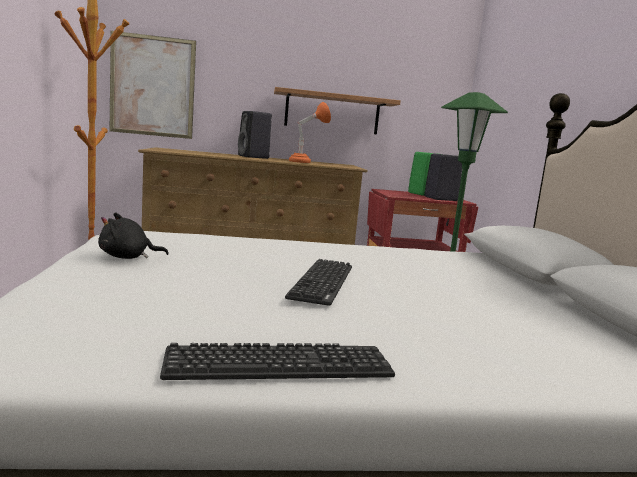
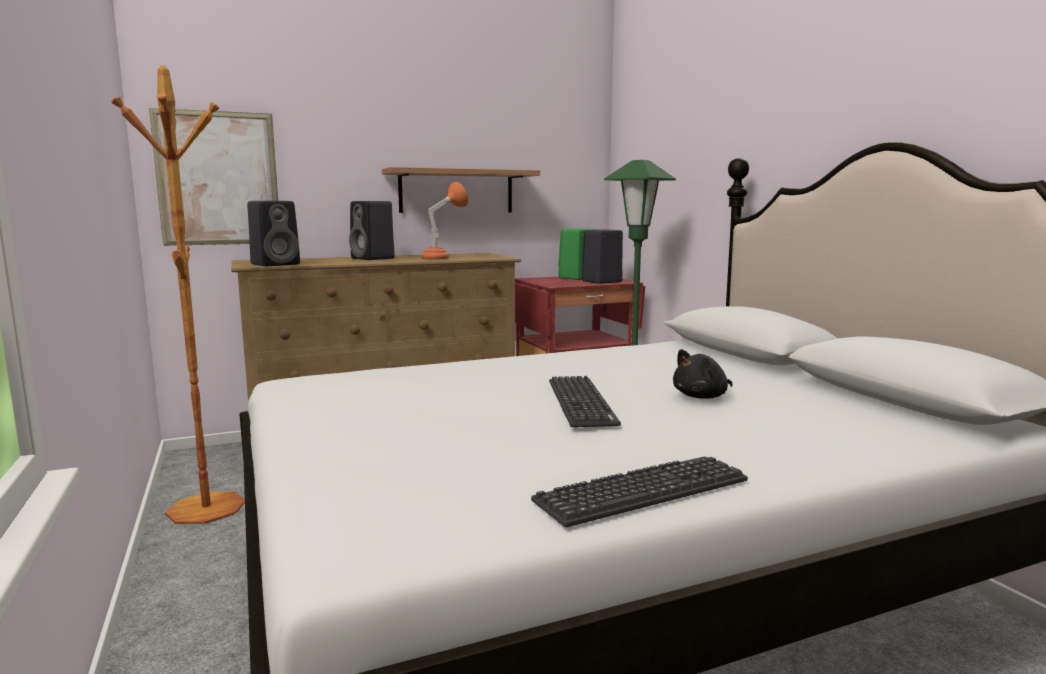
camera: 15 degrees left, 0 degrees up
(127, 257) = (345, 413): black plush toy -> black plush toy (702, 397)
(175, 151) = (276, 264): none -> black speaker

